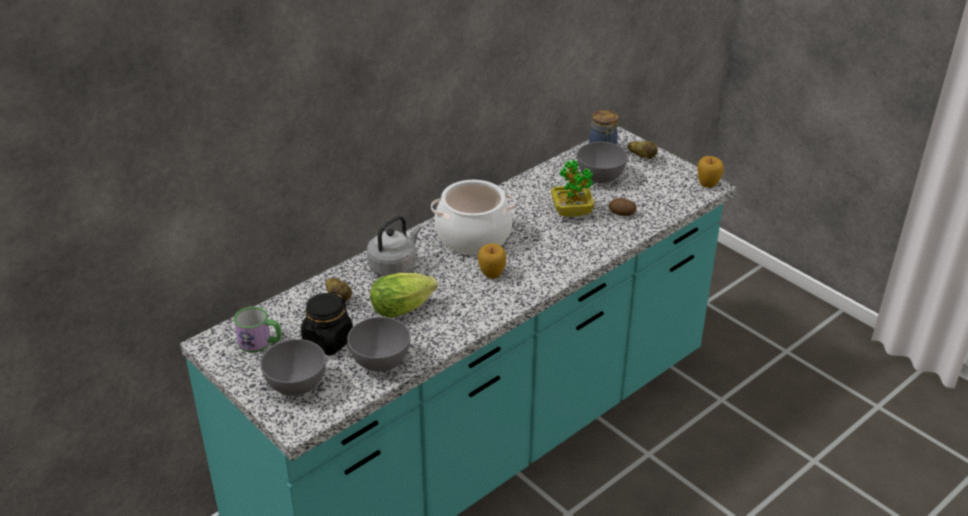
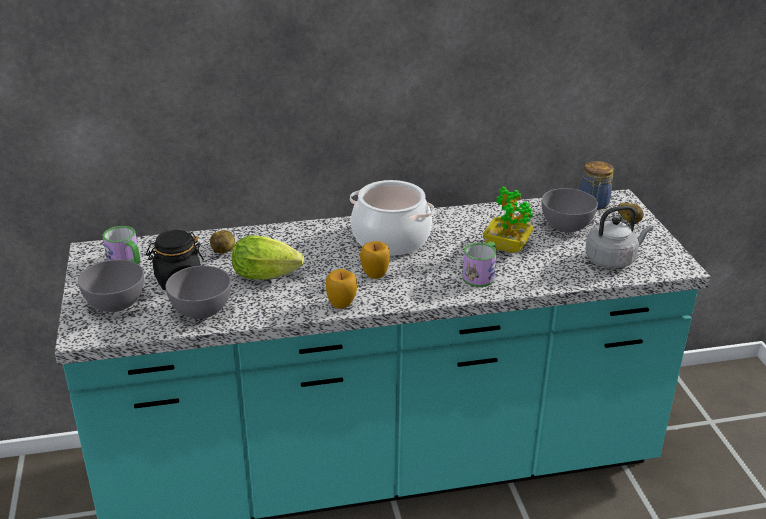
camera: 30 degrees right, 5 degrees down
(394, 266) = (296, 241): grey kettle -> grey kettle (612, 260)
(575, 244) = (481, 275): none -> mug
(622, 214) = (556, 263): potato -> none
(708, 184) = (678, 264): apple -> apple (341, 304)

